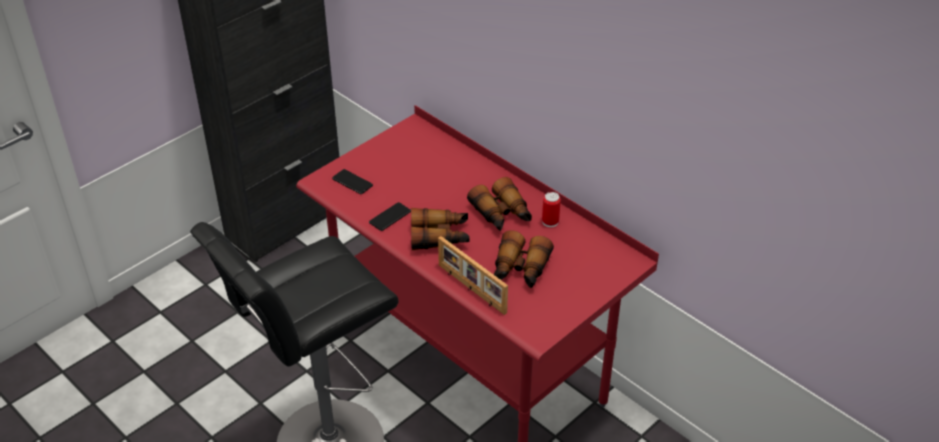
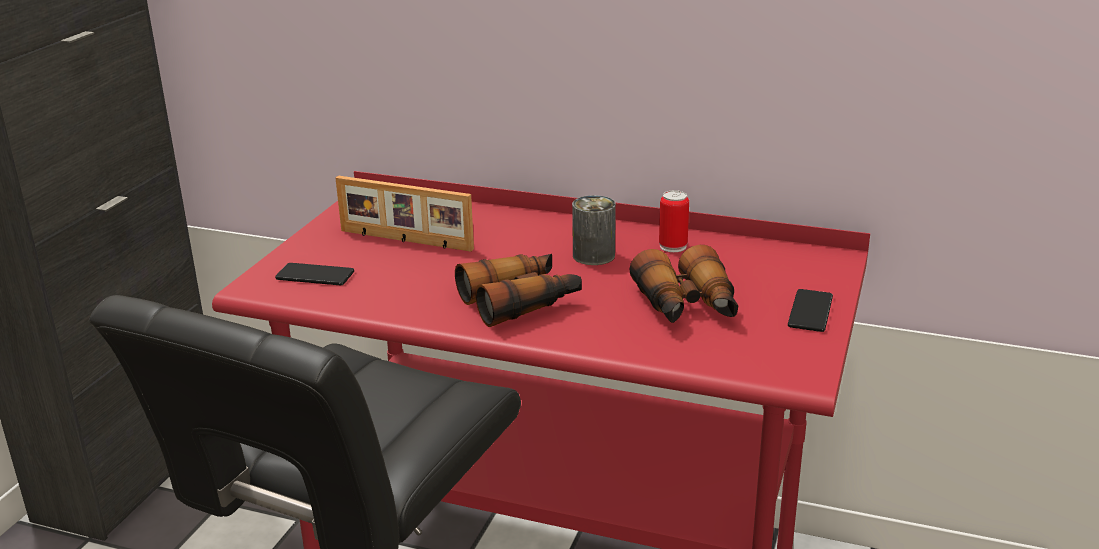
camera: 25 degrees left, 15 degrees down
(390, 217) = (415, 299): phone -> phone (810, 311)
(471, 289) = (634, 349): picture frame -> picture frame (405, 241)
(502, 214) = (593, 255): binoculars -> can

